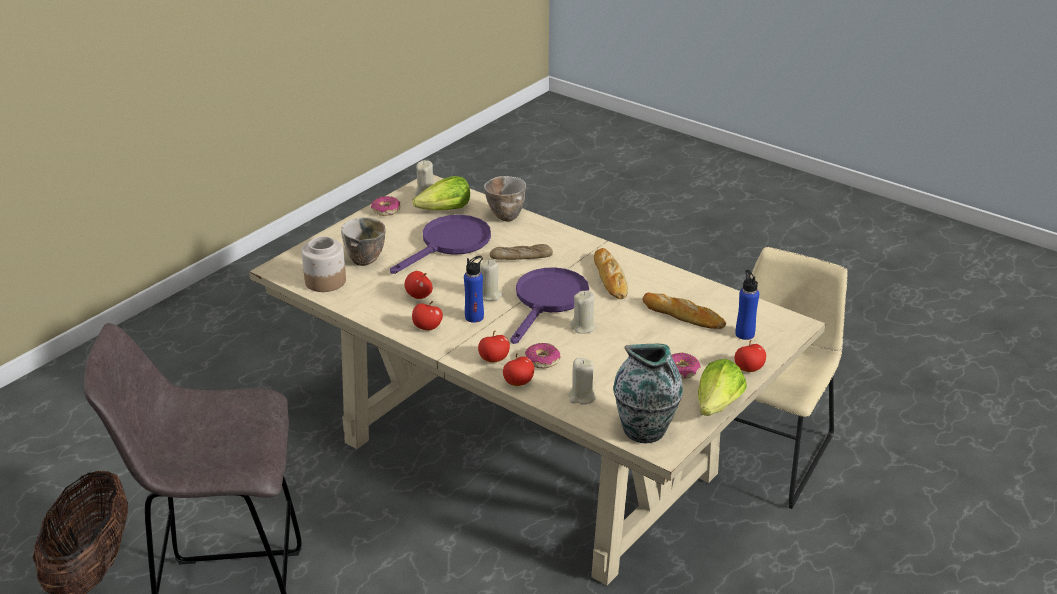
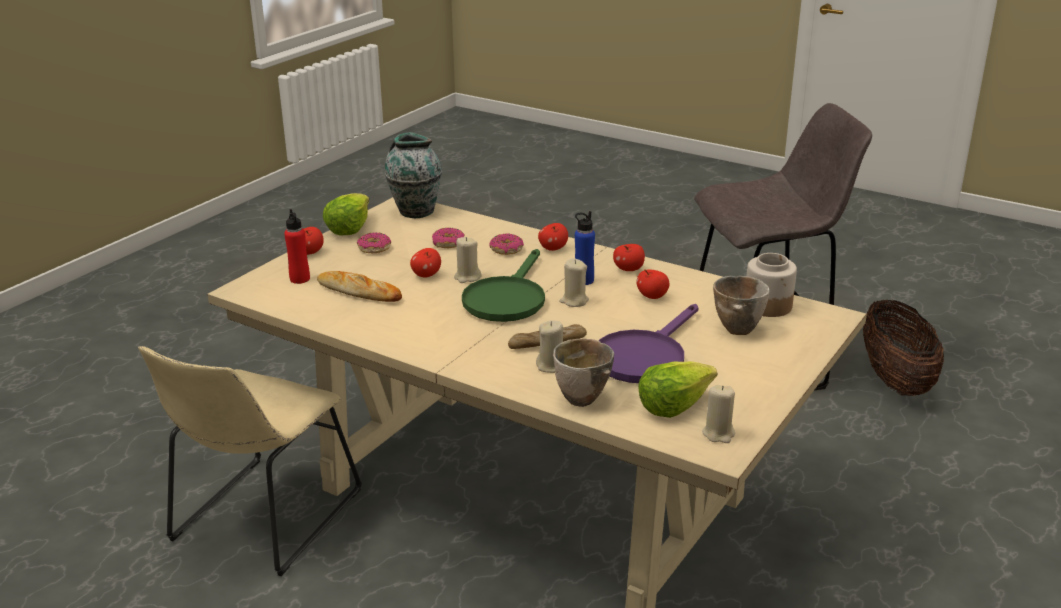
camera: 175 degrees right, 5 degrees down
(386, 210) = (759, 400): donut -> donut (448, 243)
(518, 382) = (526, 234): apple -> apple (426, 275)
(548, 301) = (507, 298): purple frying pan -> green frying pan
(581, 397) = (468, 228): beige candle -> beige candle (551, 366)
(610, 278) = (436, 325): bread -> none
(744, 334) = (300, 279): blue bottle -> red bottle

